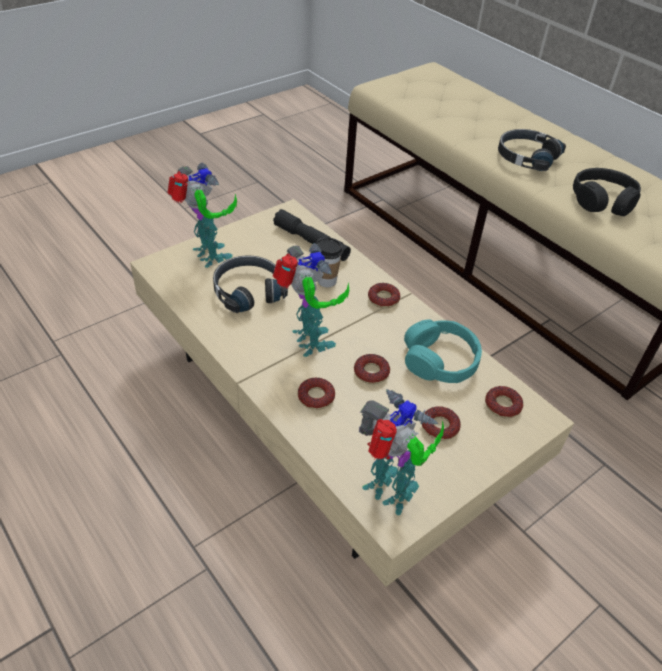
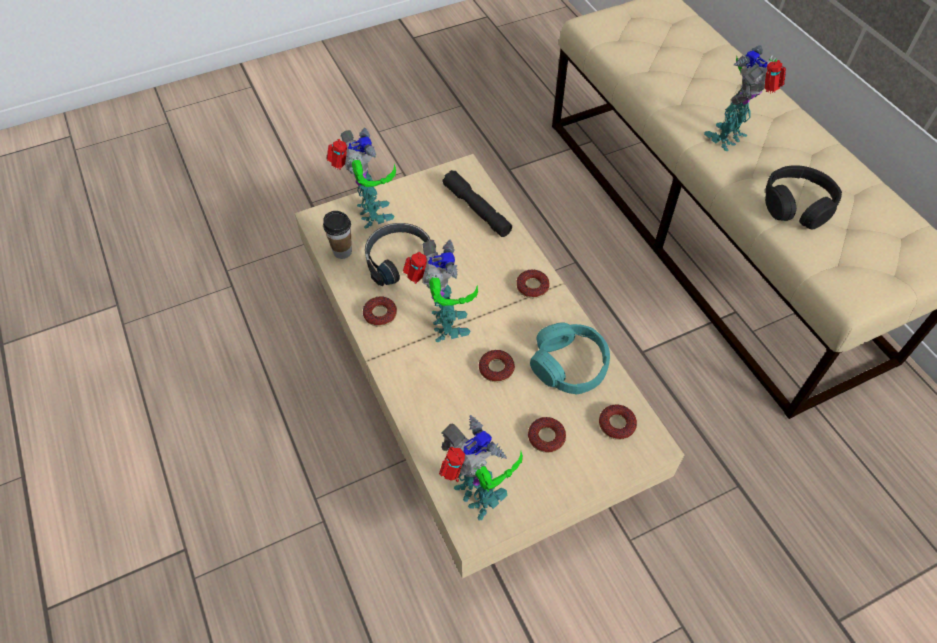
camera: 15 degrees right, 10 degrees up
(316, 397) = (435, 387): donut -> donut (380, 314)
(327, 281) = (480, 259): cup -> cup (342, 251)
(526, 157) = (730, 137): black headphones -> toy robot

